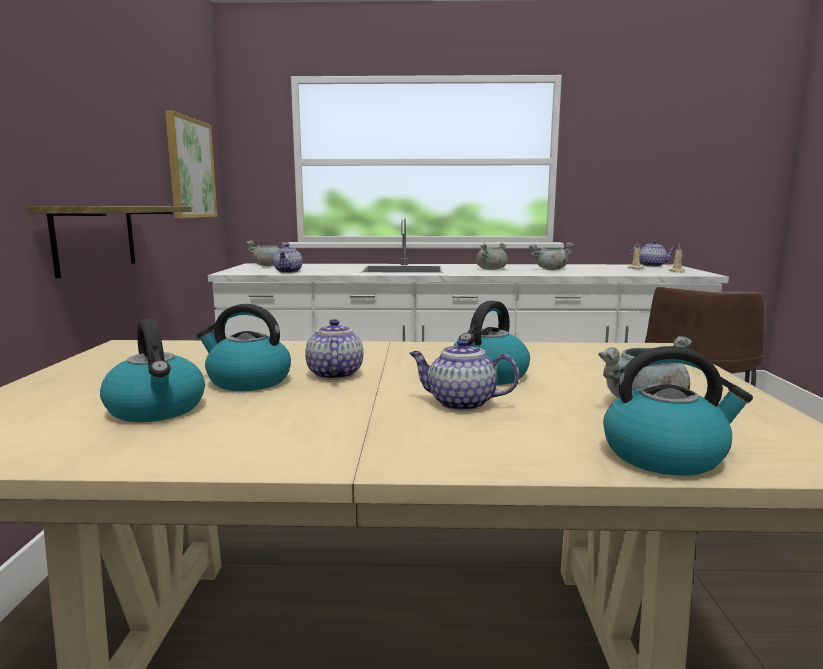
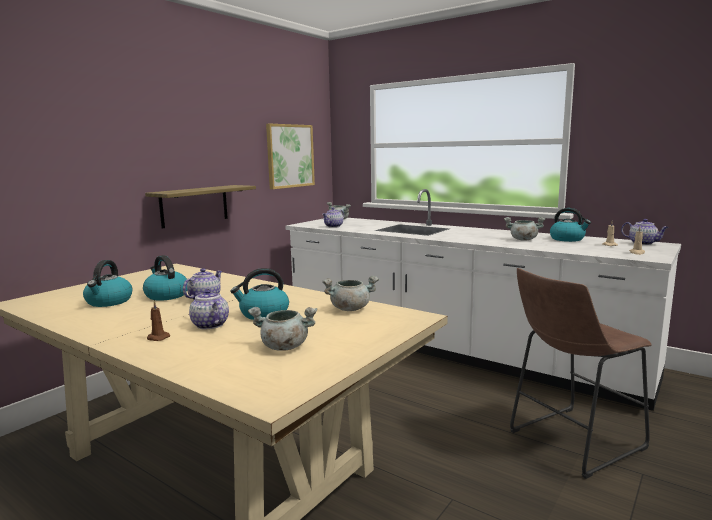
camera: 35 degrees right, 0 degrees up
(441, 438) = (157, 338): none -> brown candle
(491, 269) = (475, 235): grey cooking pot -> grey cooking pot (350, 309)
(665, 455) = (210, 370): kettle -> kettle (567, 239)

